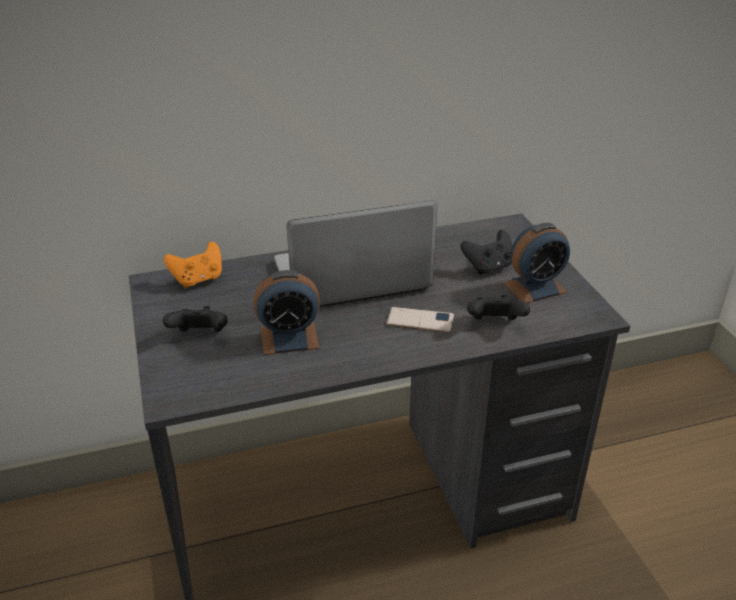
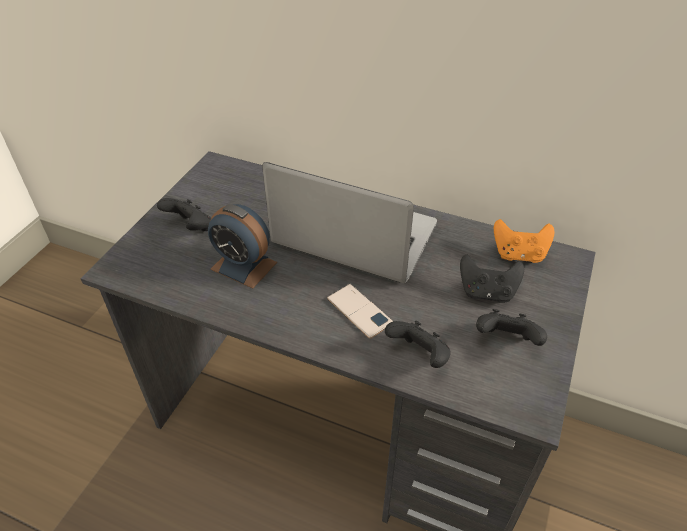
camera: 40 degrees right, 10 degrees up
(198, 280) = (245, 178): orange game controller -> orange game controller (519, 254)
(535, 287) = (506, 340): alarm clock -> black game controller

